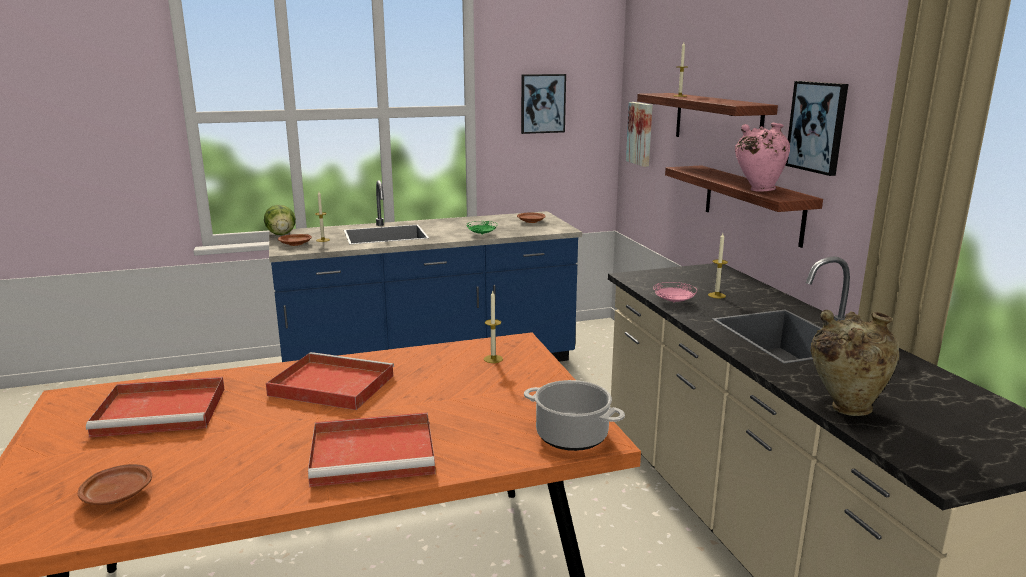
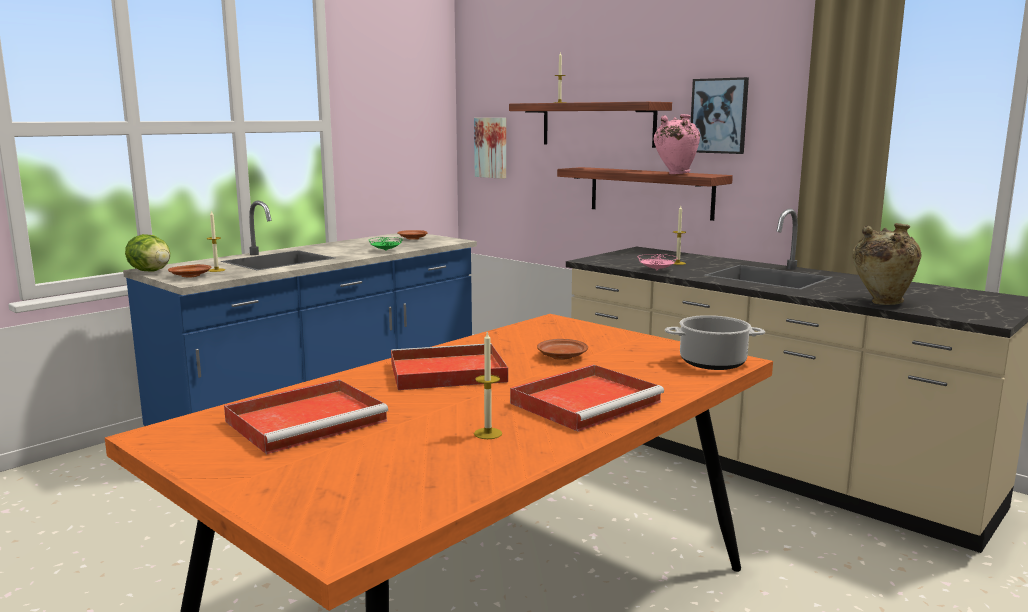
camera: 30 degrees left, 5 degrees down
(118, 494) = (406, 479): brown plate -> brown plate (562, 356)
(493, 359) = (555, 333): candle -> candle (488, 433)
(542, 103) = (391, 120): picture -> none

